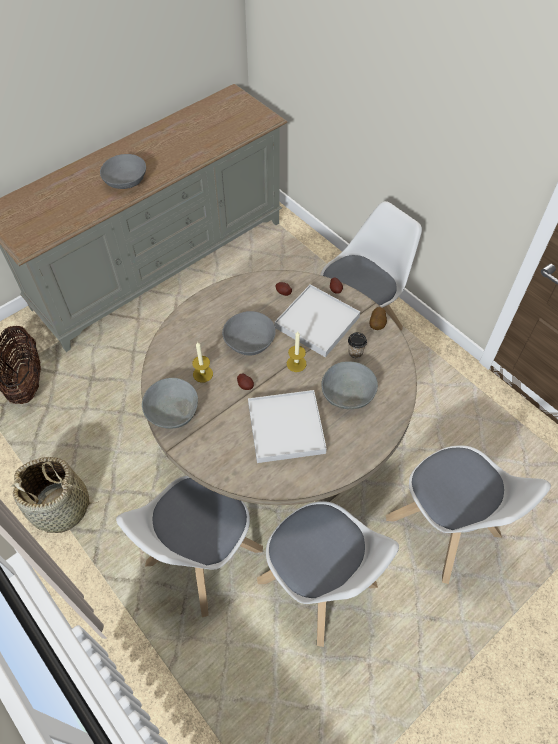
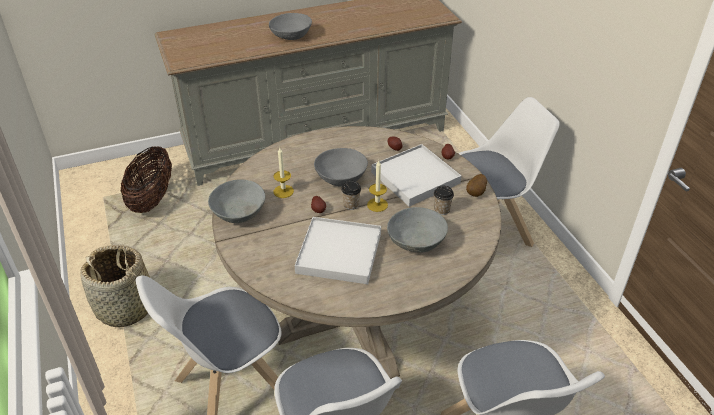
camera: 20 degrees right, 15 degrees down
(273, 371) = (351, 205): none -> cup

